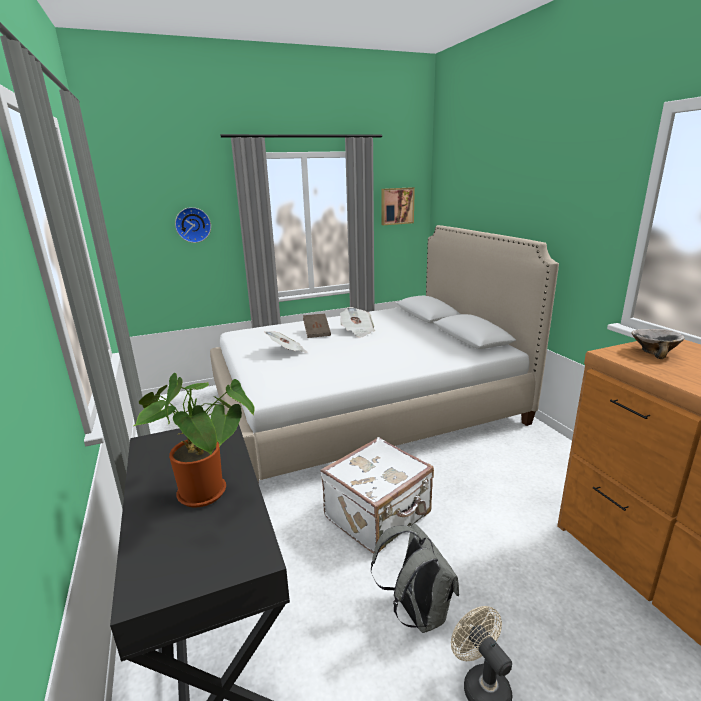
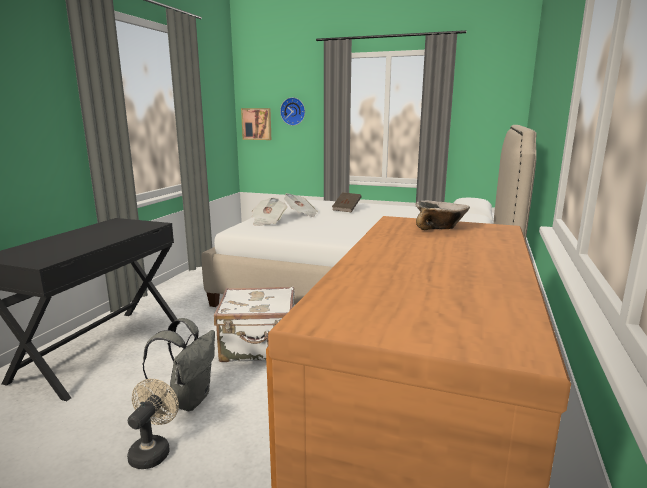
camera: 40 degrees right, 5 degrees down
(208, 494) = (84, 241): potted plant -> none
(357, 331) = (379, 214): newspaper -> newspaper (267, 222)
(397, 206) = (484, 104): picture -> picture (257, 124)

